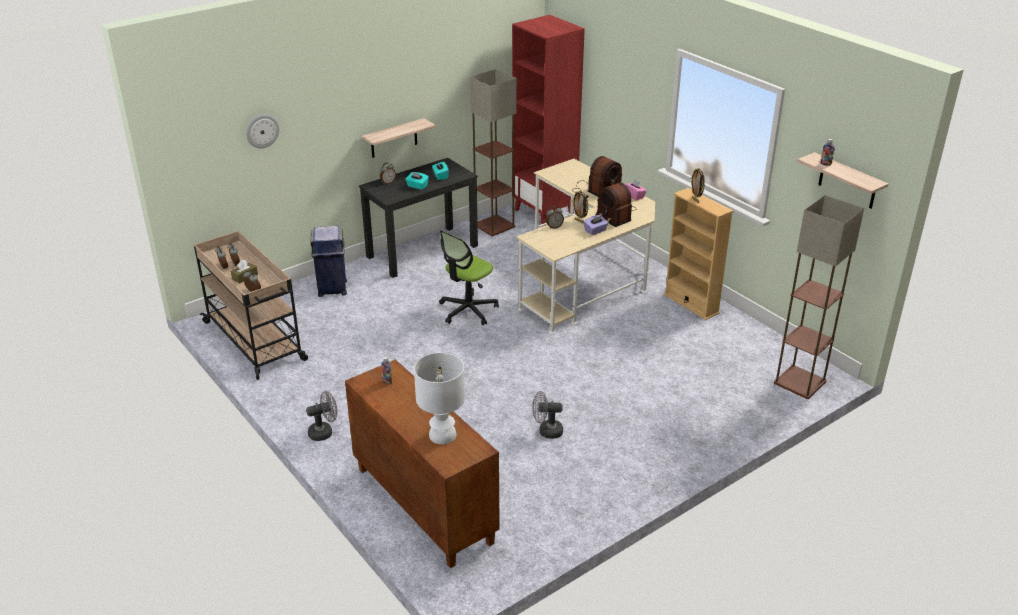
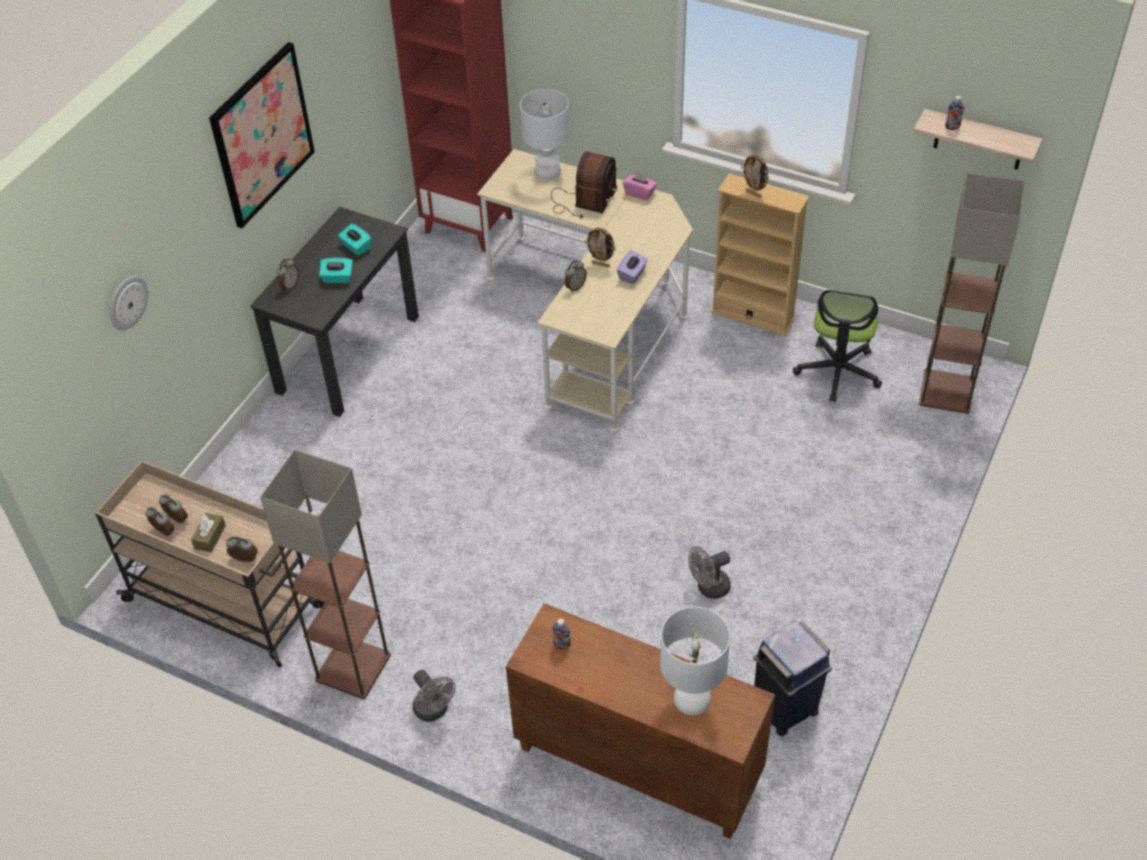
camera: 25 degrees left, 15 degrees up
(324, 432) = (434, 711): grey fan -> grey fan turned 105 degrees clockwise
(332, 289) = (268, 469): blue trash can -> blue trash can (785, 708)
(393, 77) = (262, 135): none -> picture
(394, 138) = (276, 218): shelf -> none
(468, 310) = (481, 434): office chair -> office chair (838, 372)
(494, 225) = (416, 272): floor lamp -> floor lamp (352, 666)
(585, 173) = (547, 172): none -> white table lamp
(615, 215) = (638, 237): radio -> none

